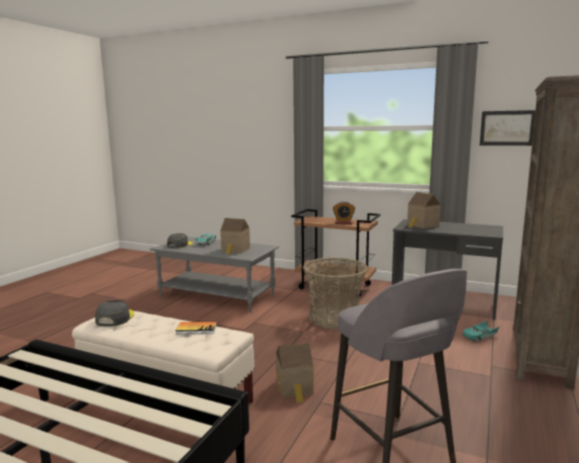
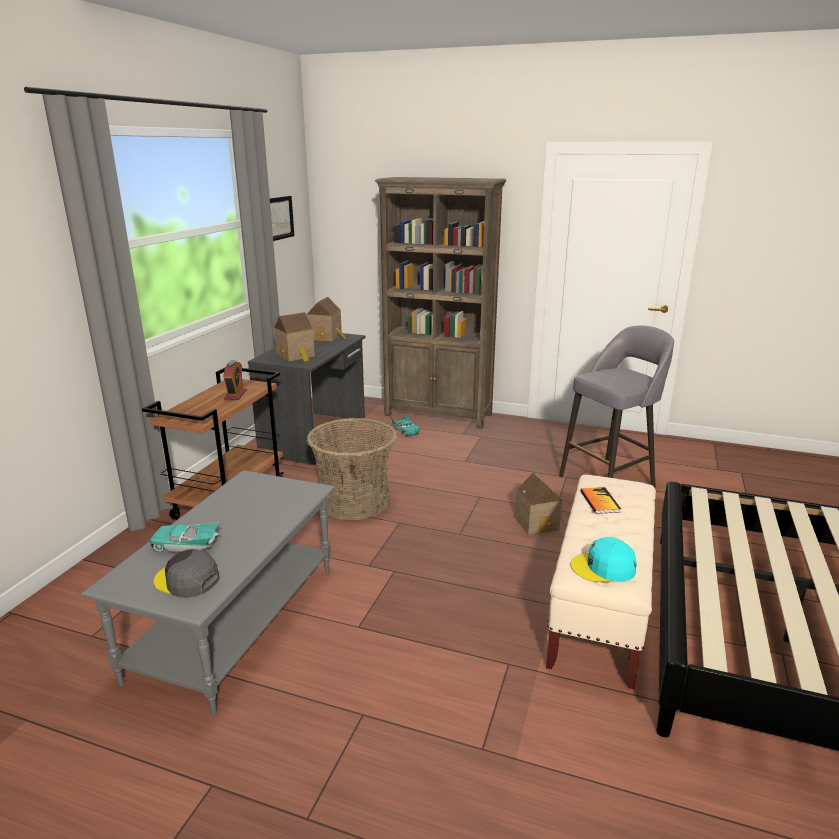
camera: 95 degrees left, 10 degrees up
(115, 318) = (603, 568): grey cap -> turquoise cap
(235, 250) = (264, 505): toy house -> toy house (327, 337)

